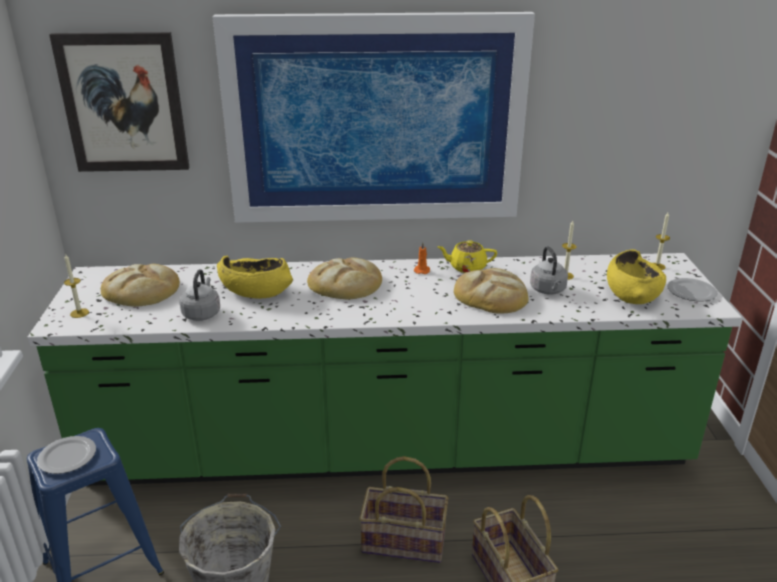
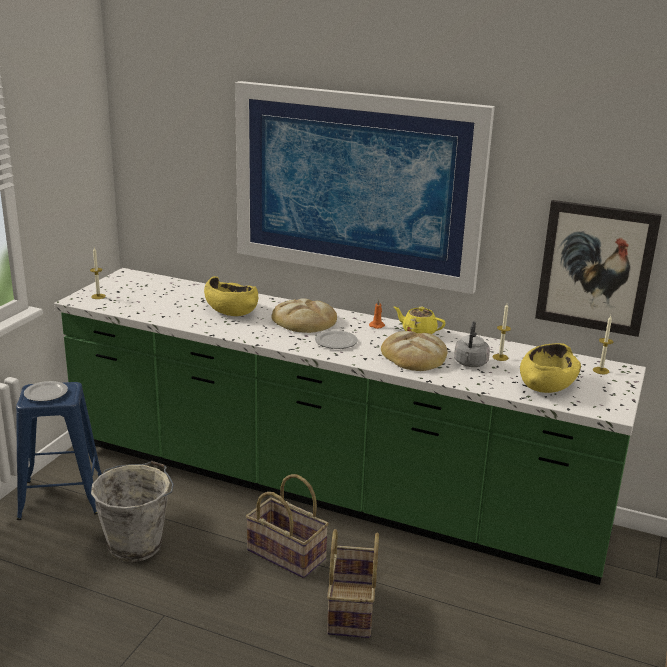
camera: 25 degrees right, 5 degrees down
(123, 103) = (170, 142): picture -> picture (595, 267)
(142, 290) = (152, 292): bread -> none
(202, 313) = (178, 315): grey kettle -> none
(692, 292) = (609, 396): plate -> plate (336, 342)

